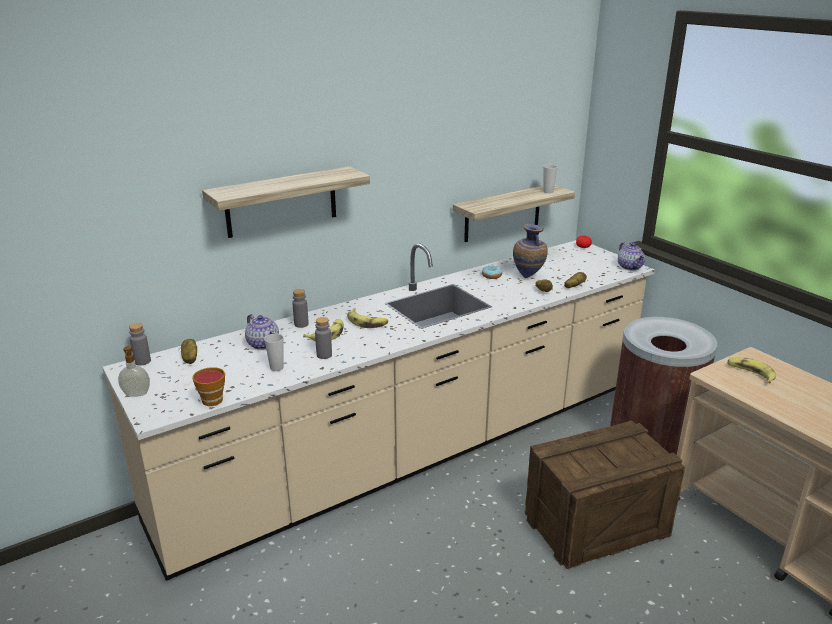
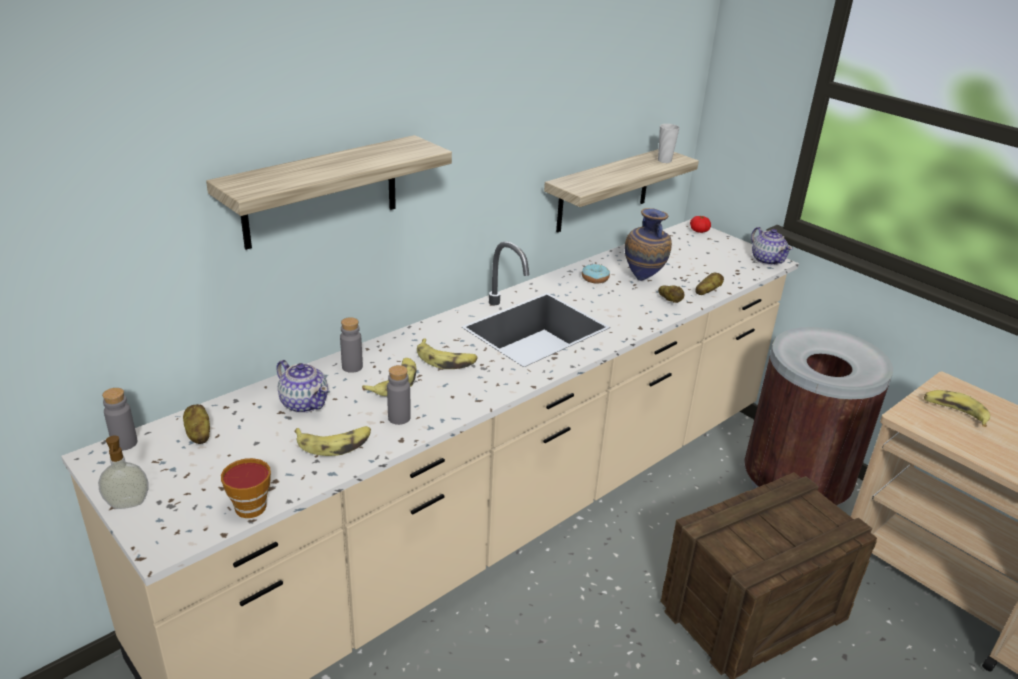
camera: 10 degrees left, 5 degrees up
(276, 368) = (334, 443): cup -> banana

